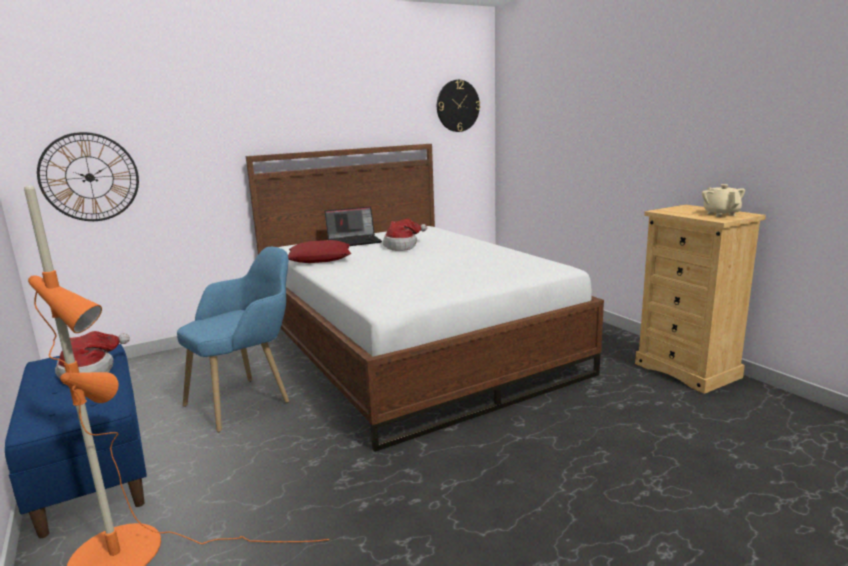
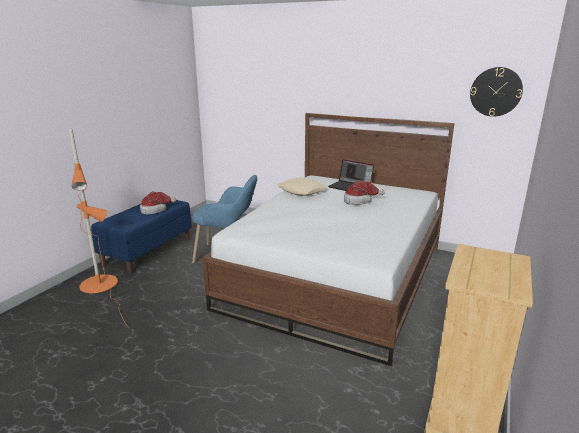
camera: 55 degrees right, 5 degrees up
(89, 177) = (232, 113): wall clock -> none
(319, 258) = (301, 191): red pillow -> beige pillow
(721, 214) = (494, 278): beige teapot -> none

